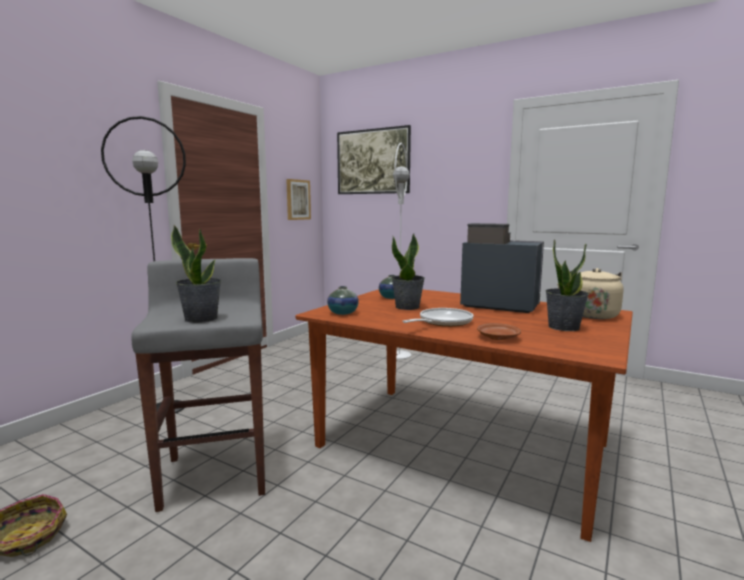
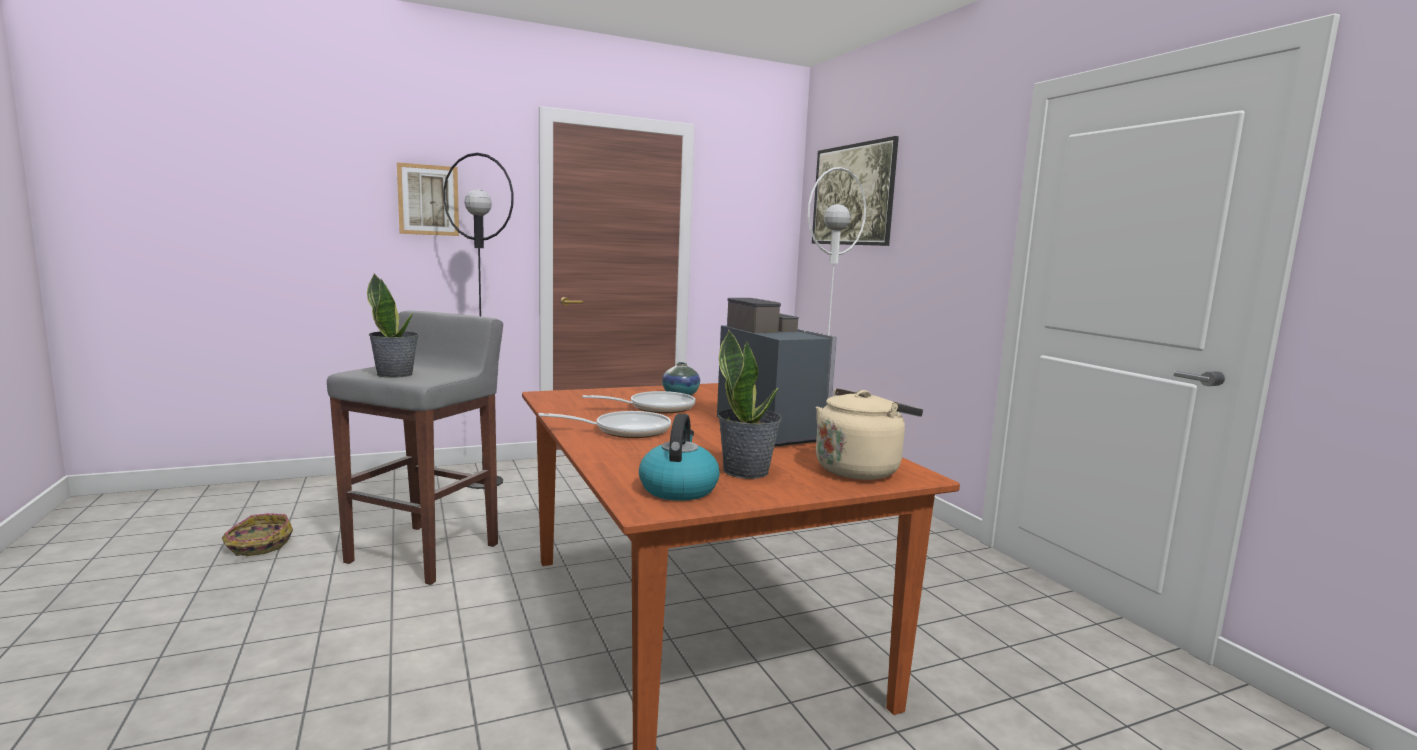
camera: 35 degrees right, 0 degrees up
(297, 199) = (747, 249): picture -> picture (428, 200)
(343, 313) = (567, 399): vase -> none
(407, 307) = (656, 408): potted plant -> frying pan
(498, 337) = (618, 459): brown plate -> none
(575, 343) = (678, 488): none -> kettle

